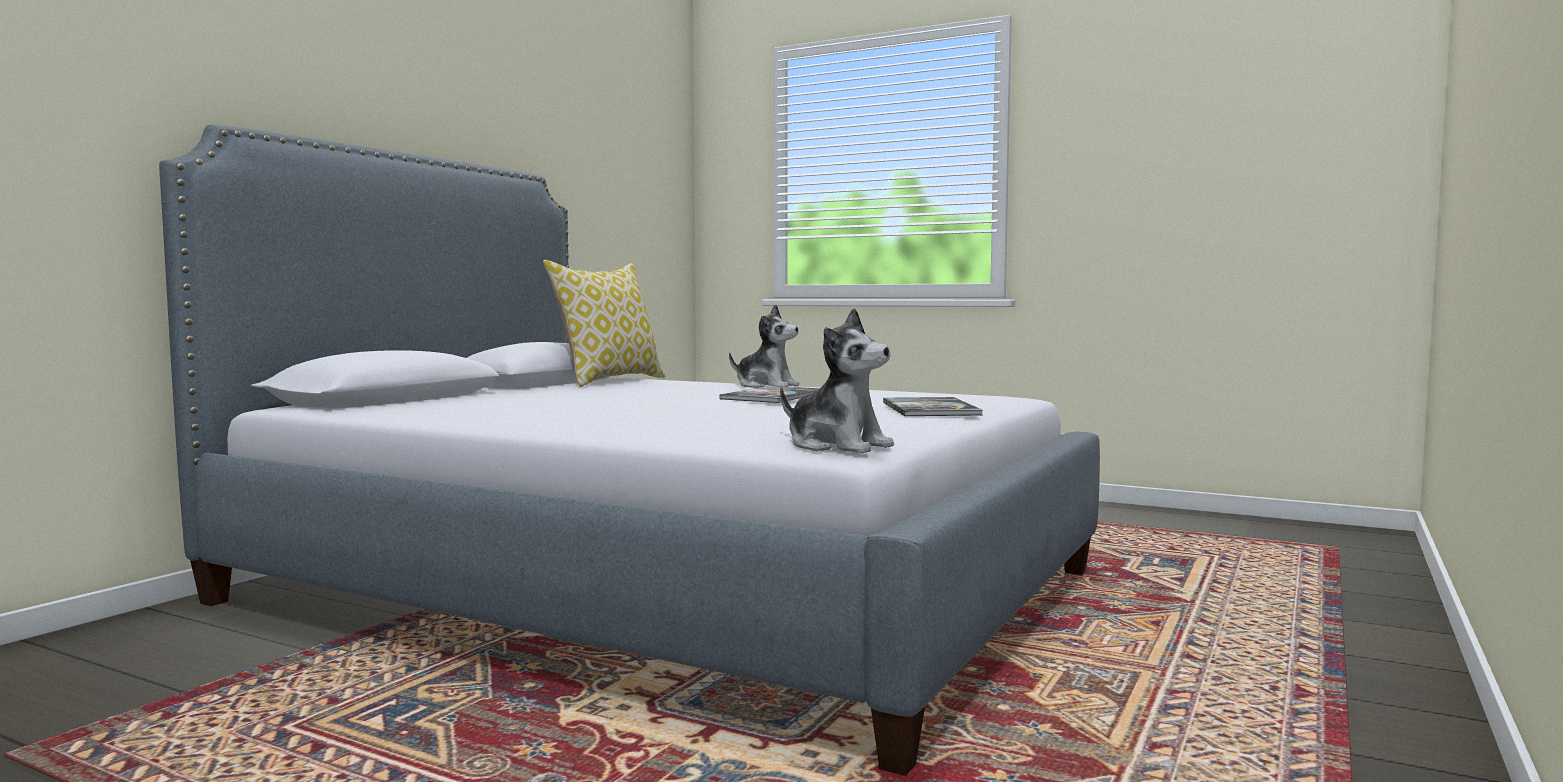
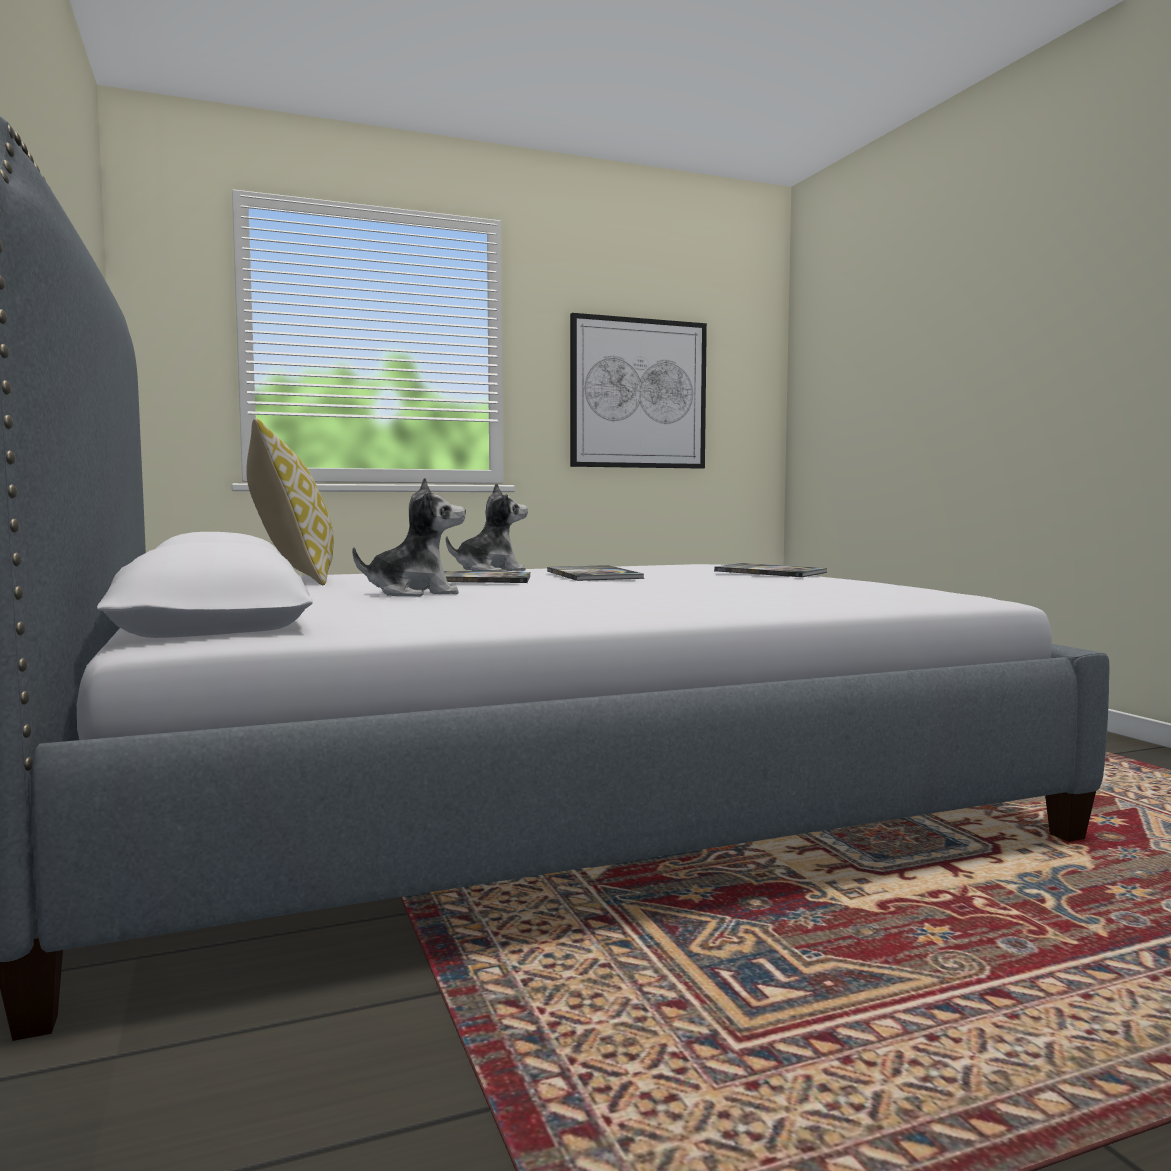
camera: 50 degrees left, 0 degrees up
(679, 392) = (478, 579): none -> book
(837, 446) = (950, 595): plush toy -> plush toy (415, 593)
(1179, 185) = (638, 394): none -> picture

